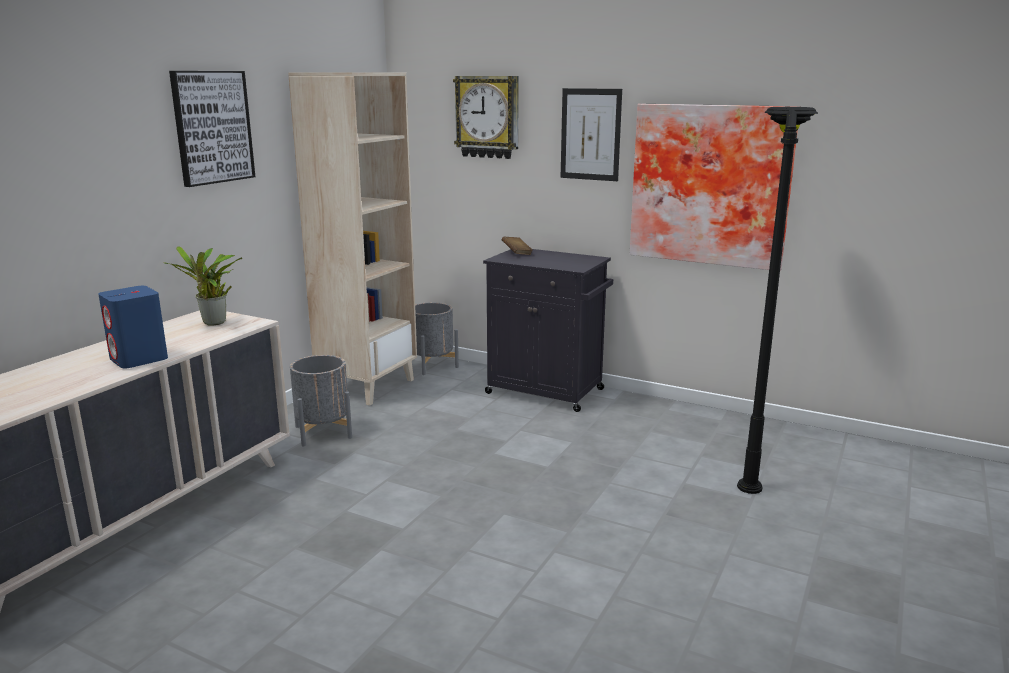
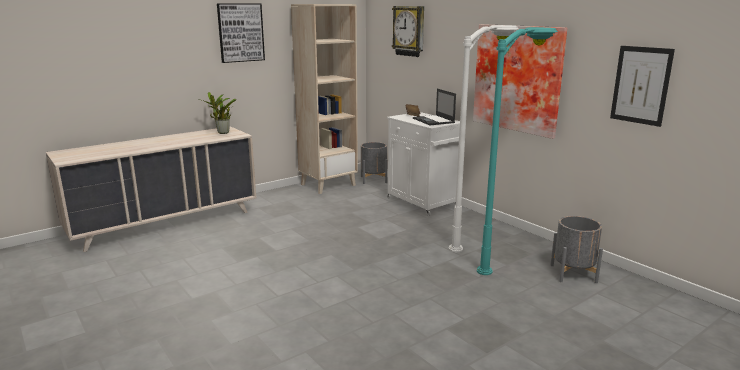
camera: 25 degrees right, 0 degrees up
(139, 359) = (172, 143): blue speaker -> none
(323, 432) = (284, 202): grey planter -> grey planter (573, 273)
(547, 392) = (423, 203): black cabinet -> white cabinet
(565, 260) = (434, 120): none -> laptop
(590, 134) = (458, 43): picture -> picture (641, 85)
(680, 431) = (479, 236): none -> white floor lamp
(752, 455) = (509, 256): black floor lamp -> turquoise floor lamp

